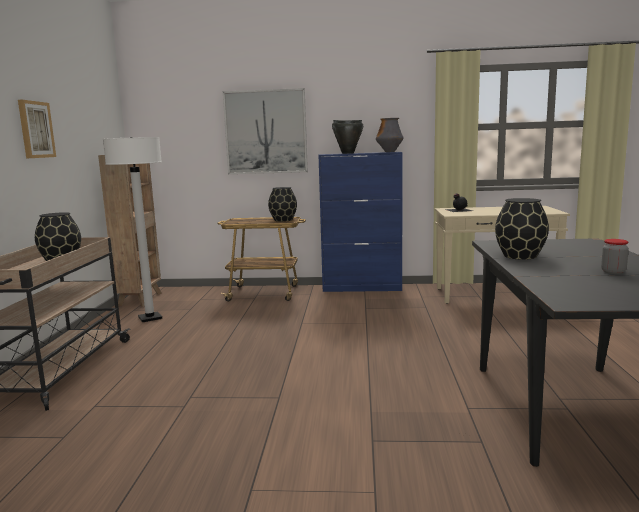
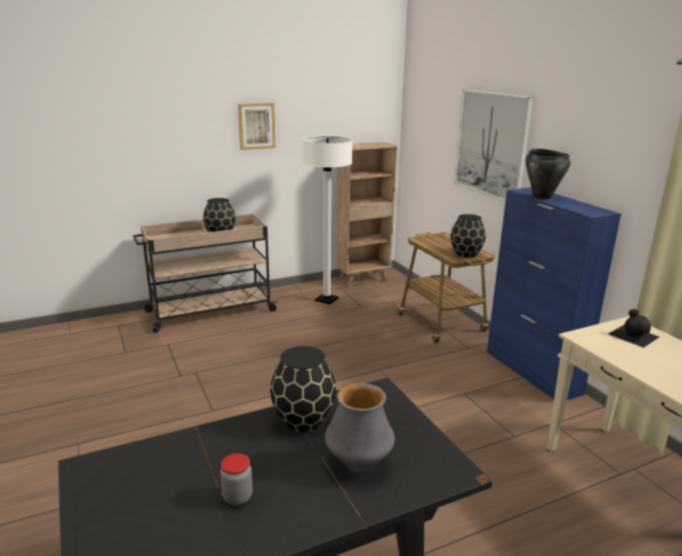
camera: 60 degrees right, 10 degrees up
(389, 152) = (594, 210): vase -> vase (359, 464)

